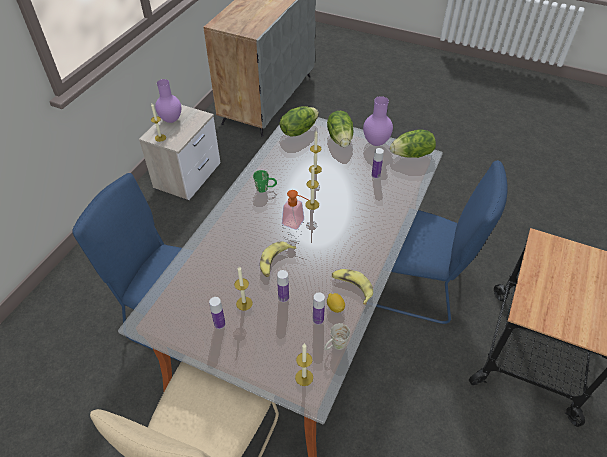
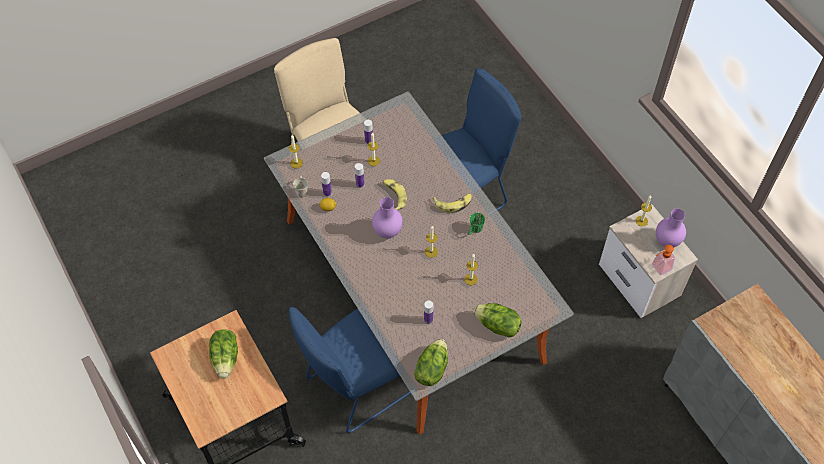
camera: 125 degrees right, 10 degrees up
(296, 223) = (419, 229): soap dispenser -> soap dispenser (658, 268)
(298, 130) = (534, 299): lettuce -> lettuce (226, 358)
(352, 287) = (335, 227): banana -> banana (453, 203)
(376, 142) = (470, 352): purple vase -> purple vase (388, 232)

